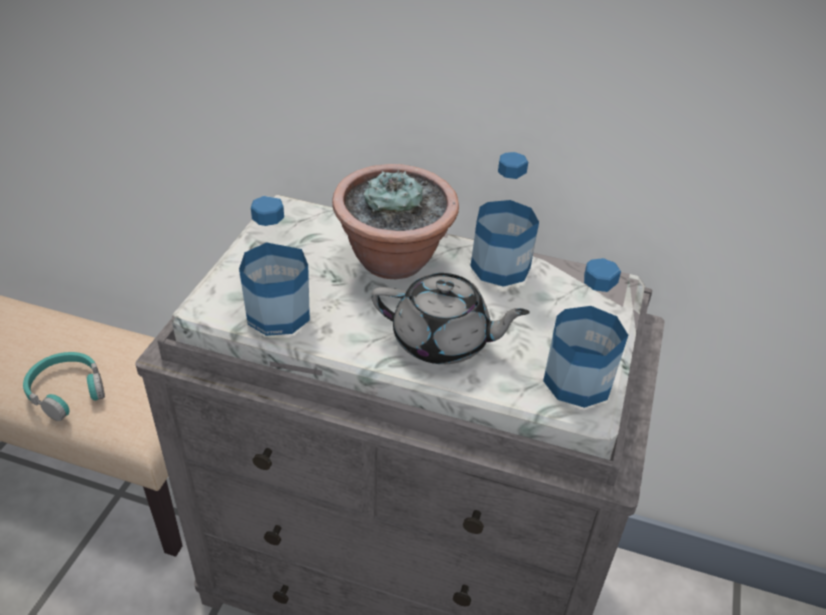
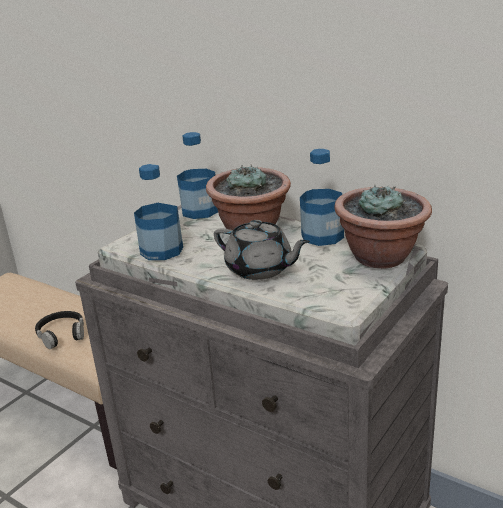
camera: 20 degrees right, 15 degrees down
(67, 391) = (62, 334): turquoise headphones -> black headphones
(577, 381) = (343, 294): bottle -> bottle (200, 211)
(596, 303) = (381, 257): none -> potted plant

